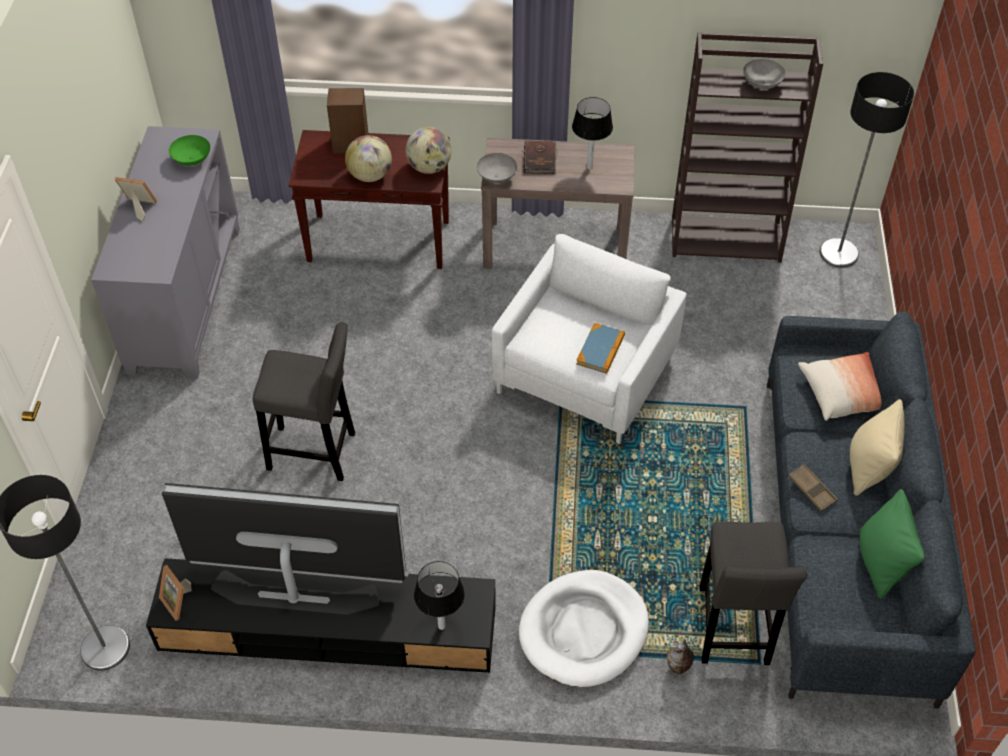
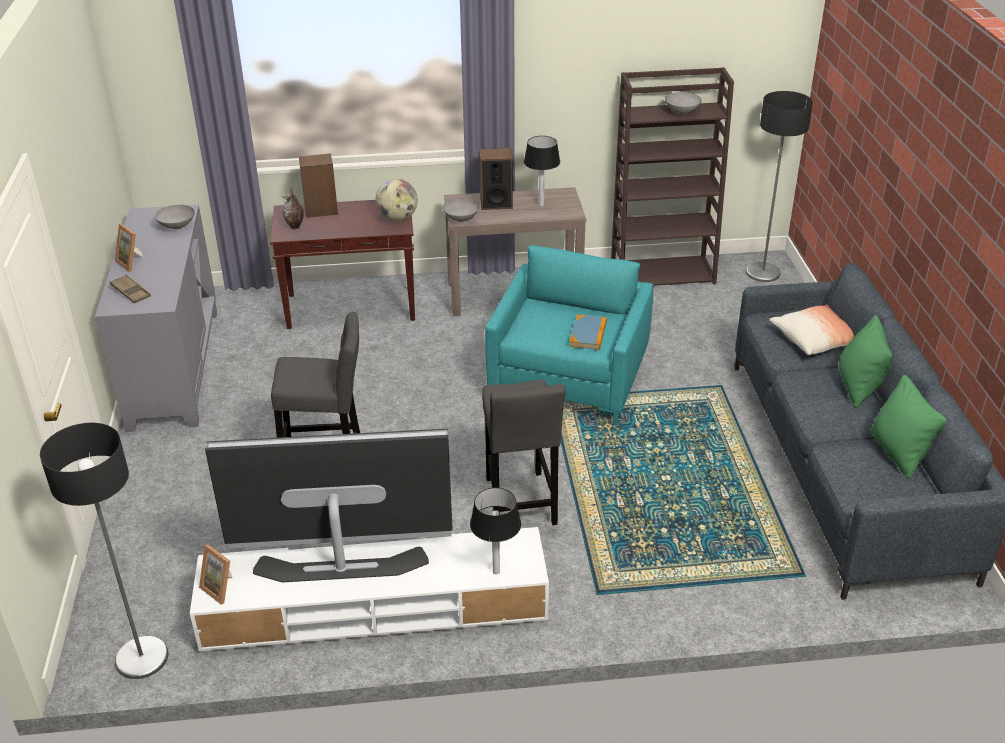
camera: 10 degrees left, 15 degrees down
(139, 208) = (132, 263): picture frame -> picture frame turned 135 degrees counterclockwise
(191, 160) = (176, 226): green bowl -> grey bowl
(327, 629) = (374, 608): black tv stand -> white tv stand
(370, 175) = (345, 229): globe -> none
(540, 158) = (496, 203): brown book -> speaker
(584, 631) = (629, 574): white dog bed -> none
(586, 374) = (569, 380): white armchair -> turquoise armchair
(678, 668) = (729, 590): vase -> vase (295, 227)
(732, 631) = (769, 553): grey stool -> grey stool (520, 505)
(811, 490) = (815, 409): brown tray -> brown tray (131, 292)
(868, 467) = (858, 387): beige pillow -> green pillow

